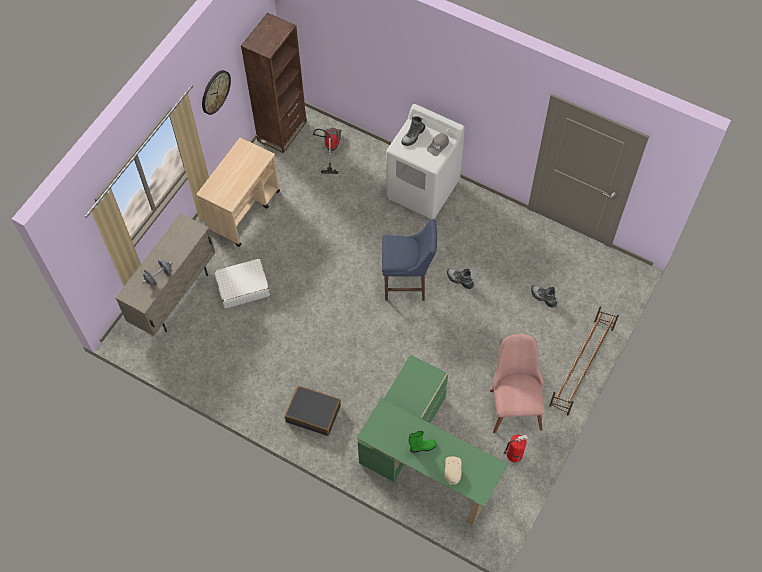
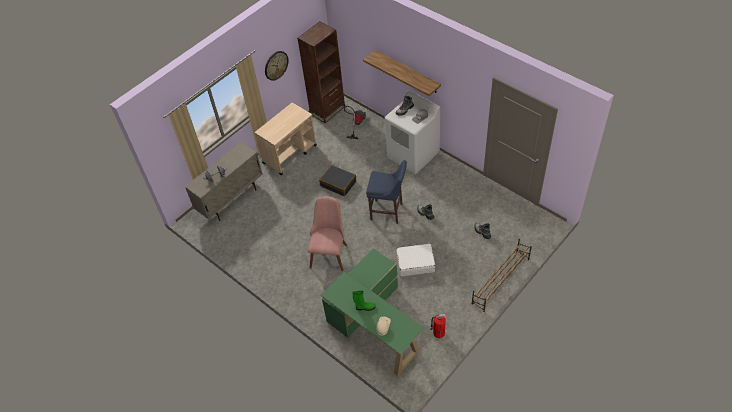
camera: 15 degrees right, 10 degrees down
(242, 287) = (277, 200): white suitcase -> white suitcase (415, 263)
(313, 413) = (303, 285): black suitcase -> black suitcase (338, 183)
(411, 80) = (407, 72): none -> shelf
(514, 402) = (446, 297): pink chair -> pink chair (329, 251)

